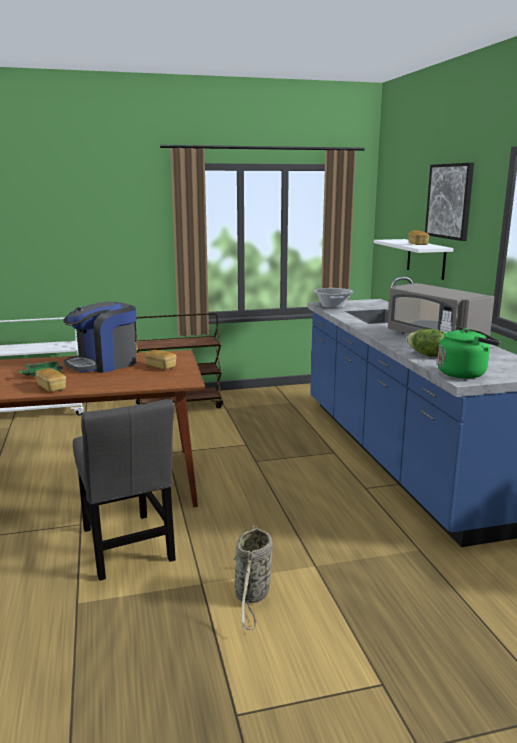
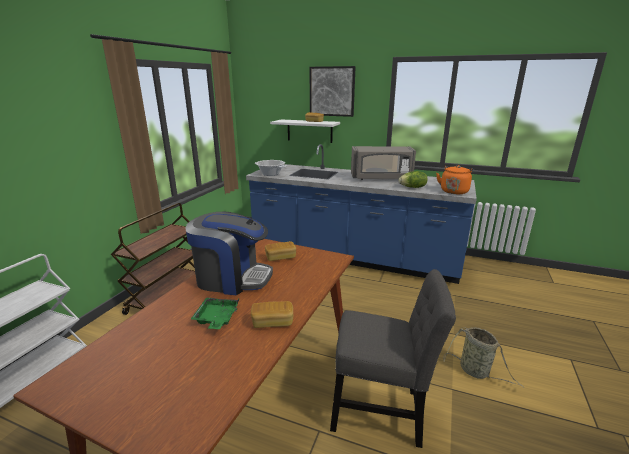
camera: 55 degrees left, 5 degrees up
(104, 364) = (232, 278): coffee machine -> coffee machine turned 75 degrees counterclockwise
(464, 373) = (454, 191): green kettle -> orange kettle

